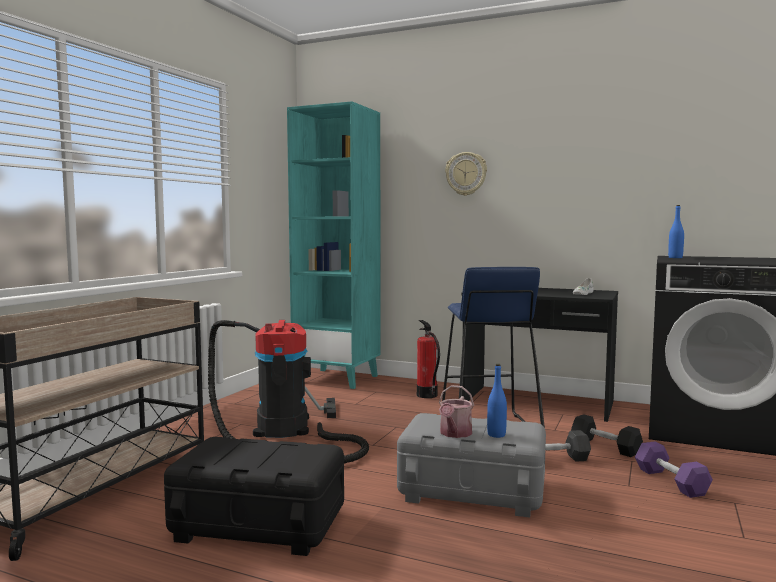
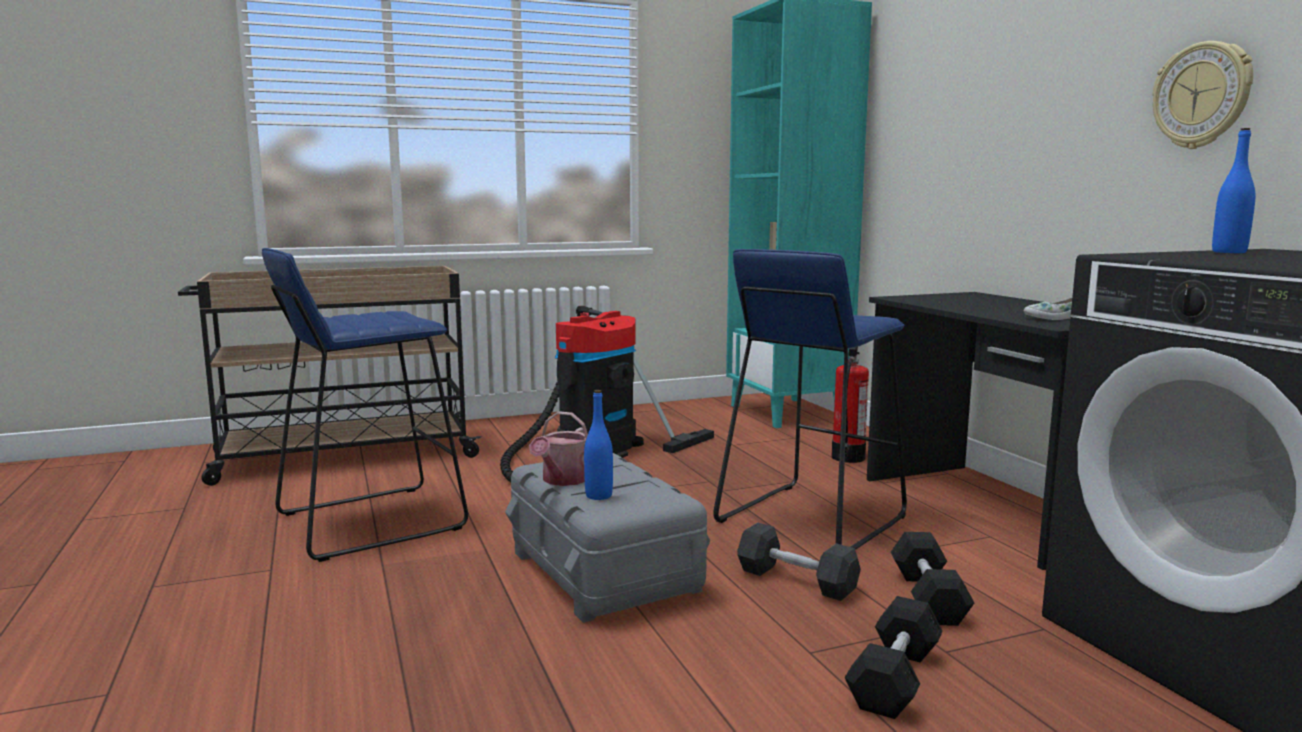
camera: 45 degrees right, 5 degrees up
(258, 524) = (369, 521): black storage box -> blue stool
(454, 434) = (562, 480): watering can -> watering can turned 45 degrees counterclockwise
(466, 174) = (968, 92): wall clock -> wall clock (1202, 96)
(671, 482) = (894, 678): purple dumbbell -> black dumbbell

